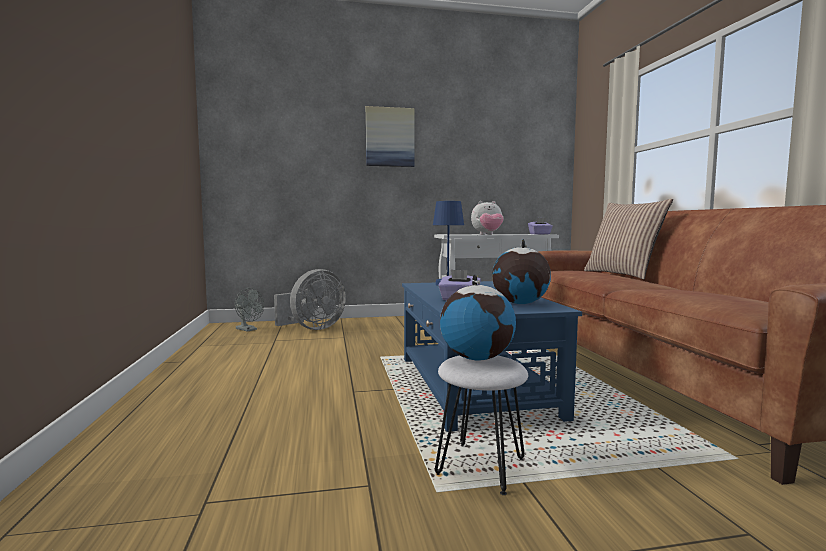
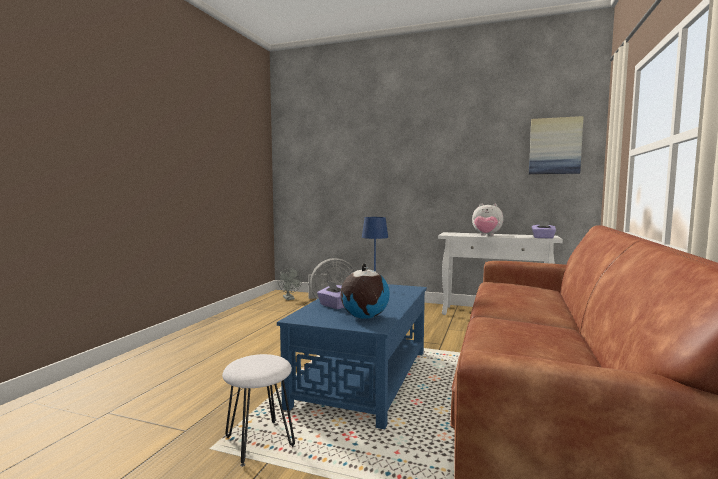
camera: 30 degrees right, 0 degrees up
(390, 137) = (407, 147): picture -> picture (555, 146)
(477, 358) = (261, 359): globe -> none
(622, 274) = (555, 295): pillow -> none

